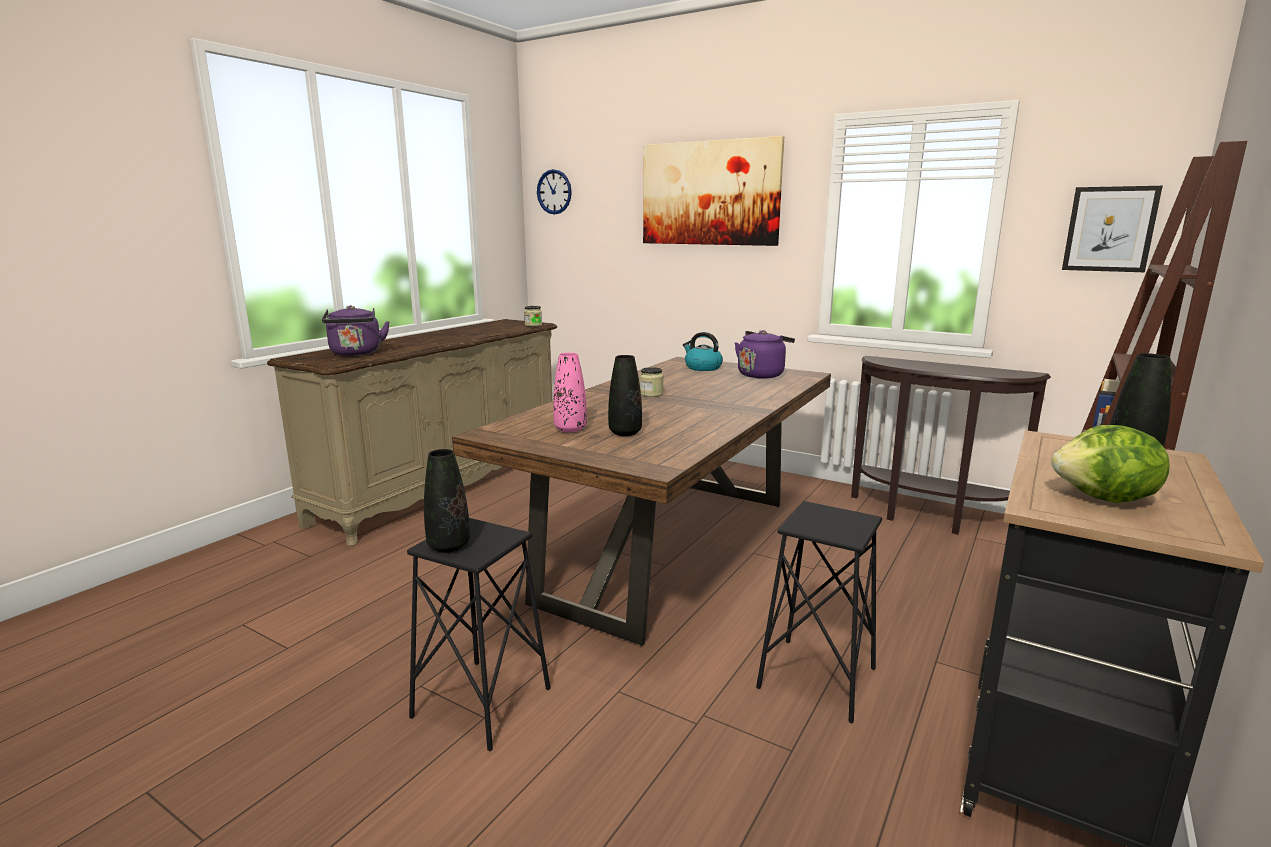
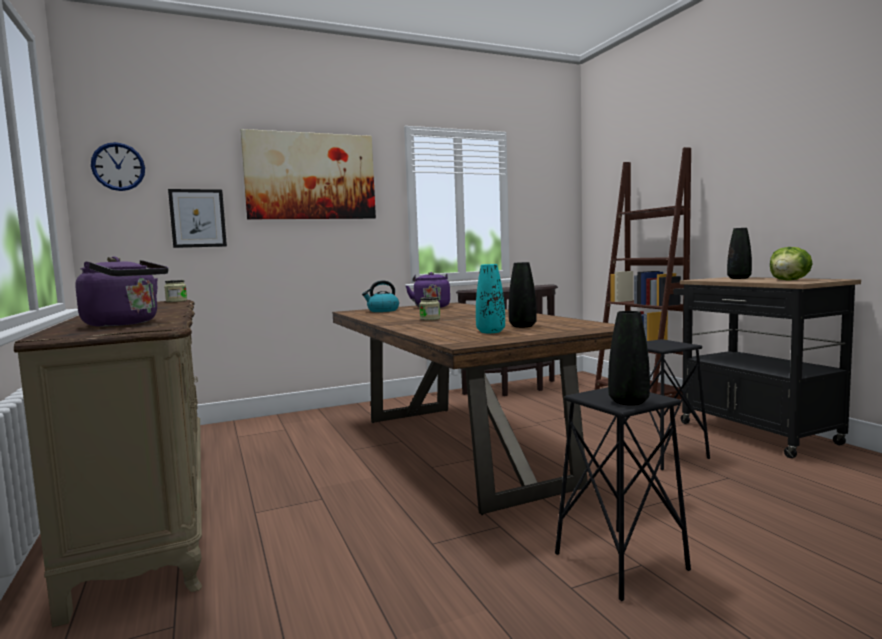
camera: 55 degrees left, 10 degrees down
(570, 429) = (490, 332): pink vase -> turquoise vase
(1109, 229) = (553, 205): picture -> picture (198, 218)

